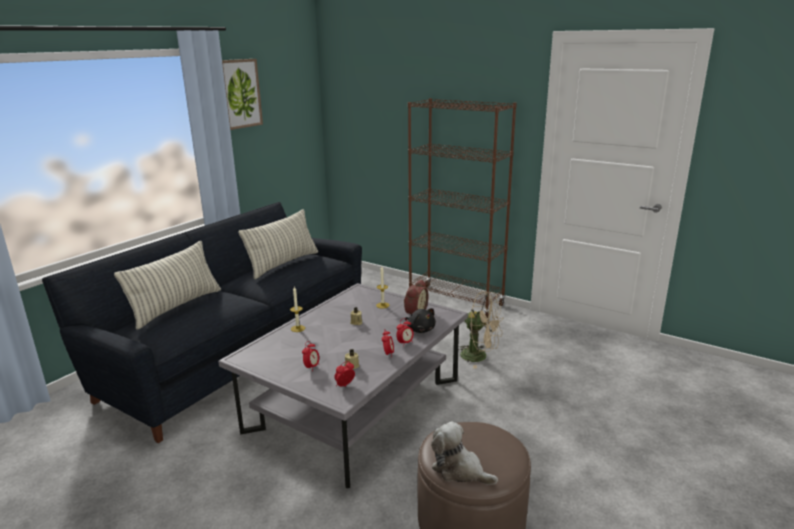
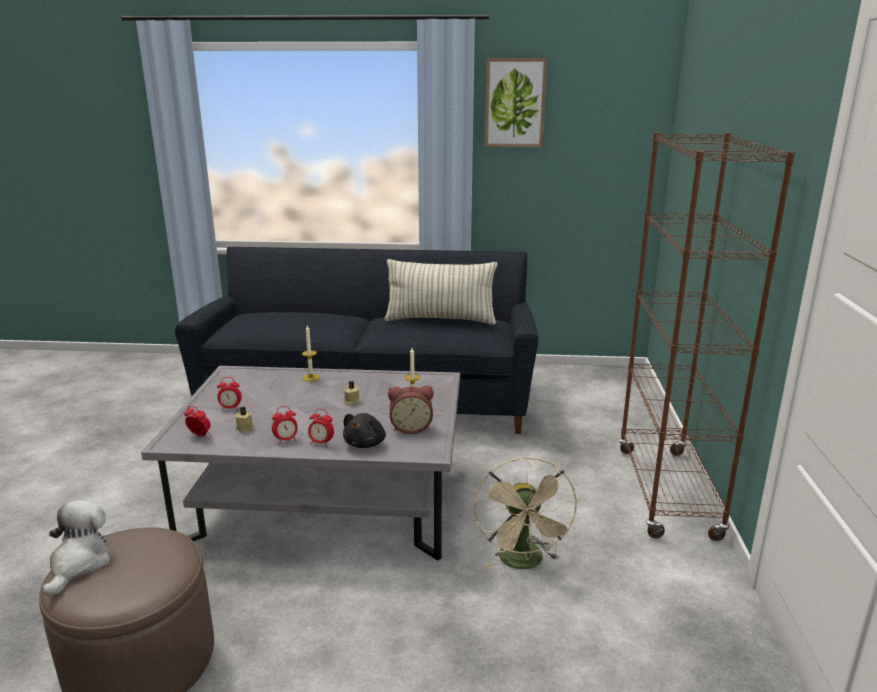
camera: 60 degrees right, 0 degrees up
(176, 307) = (292, 313): pillow -> none

